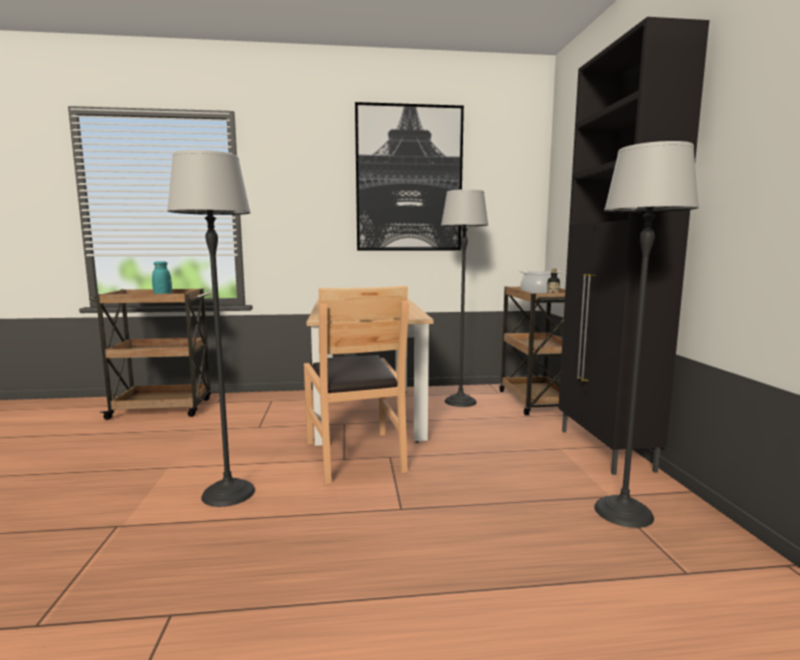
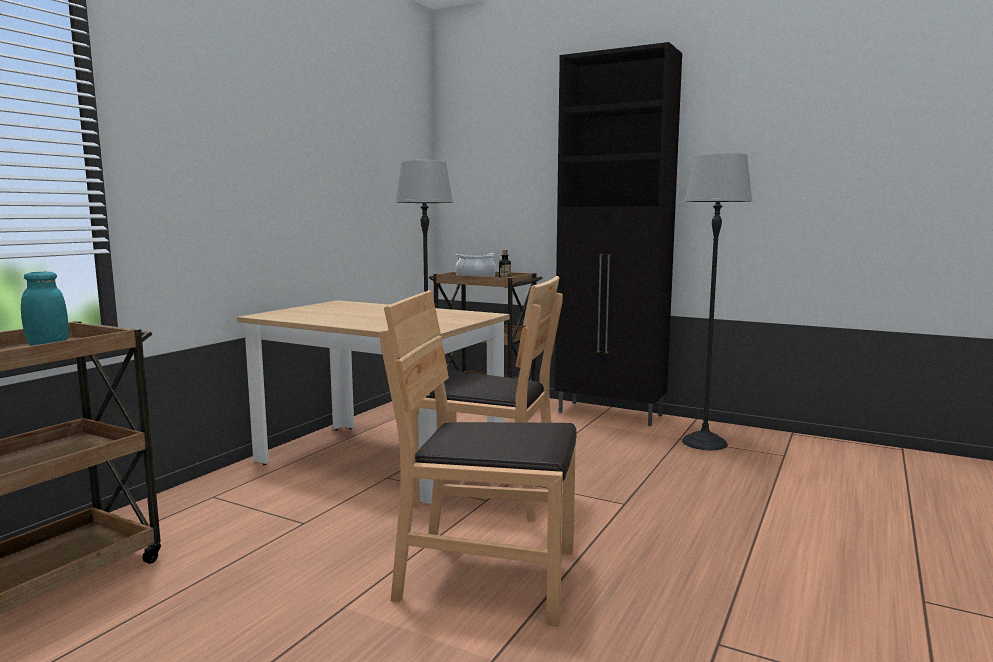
camera: 55 degrees left, 0 degrees up
(229, 493) = (488, 576): floor lamp -> brown chair
(409, 179) = (324, 136): picture -> none

